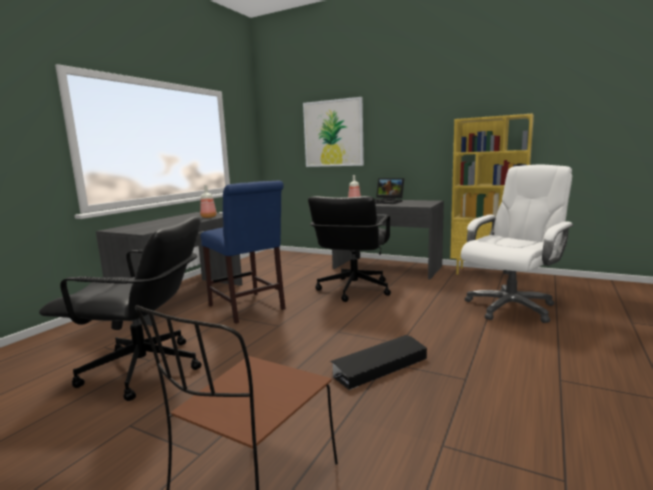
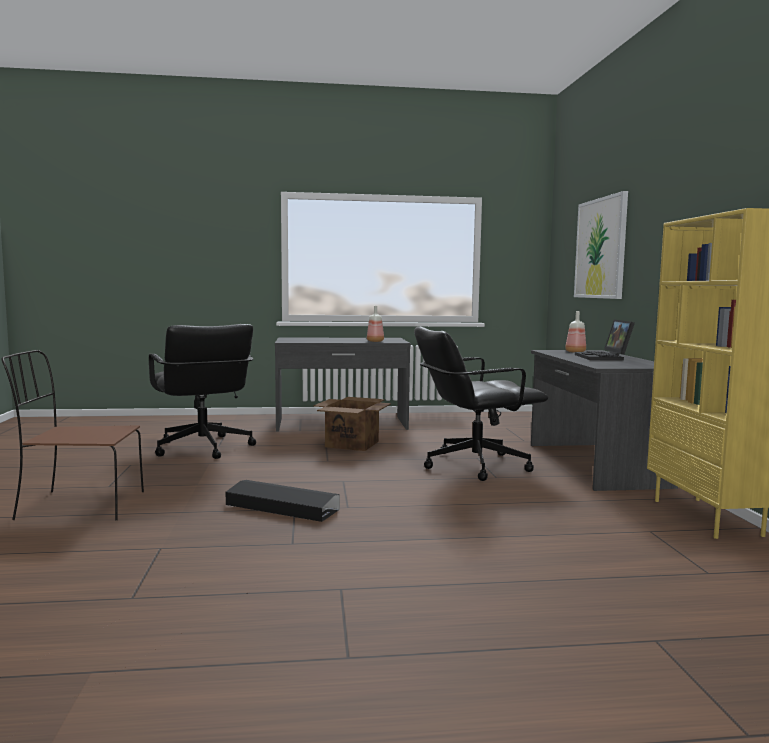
camera: 55 degrees right, 5 degrees down
(248, 308) = (351, 444): blue chair -> cardboard box
(510, 307) = (563, 546): white office chair -> none

